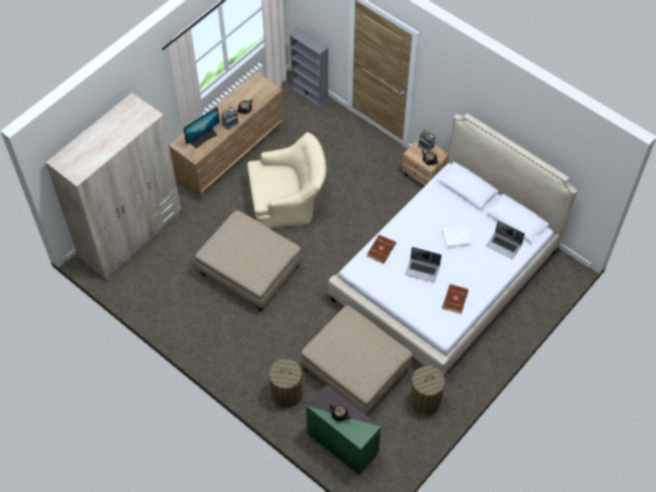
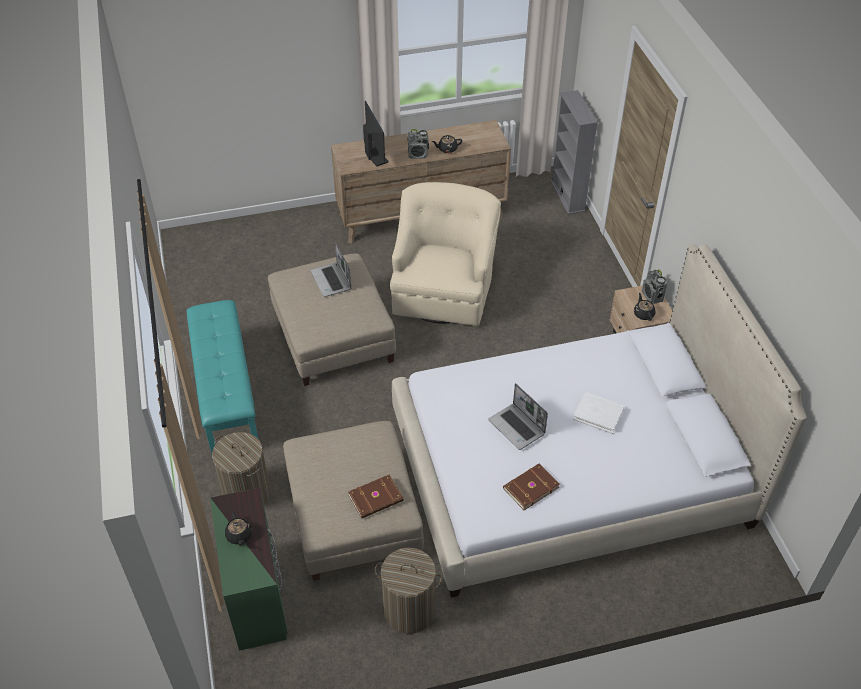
camera: 35 degrees right, 10 degrees down
(131, 234) = (244, 236): beige wardrobe -> none
(203, 137) = (374, 154): monitor -> monitor turned 105 degrees counterclockwise
(221, 345) = (226, 395): none -> turquoise bench
(288, 201) = (443, 289): beige armchair -> beige armchair turned 105 degrees counterclockwise
(382, 250) = (483, 375): brown book -> brown book (376, 499)
(504, 245) = (661, 459): laptop -> laptop (331, 281)

